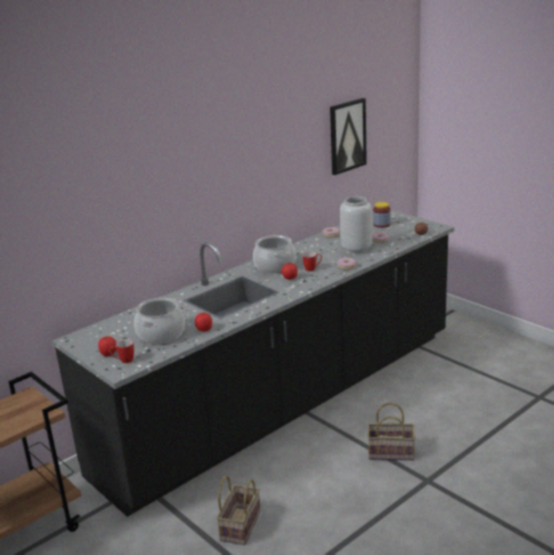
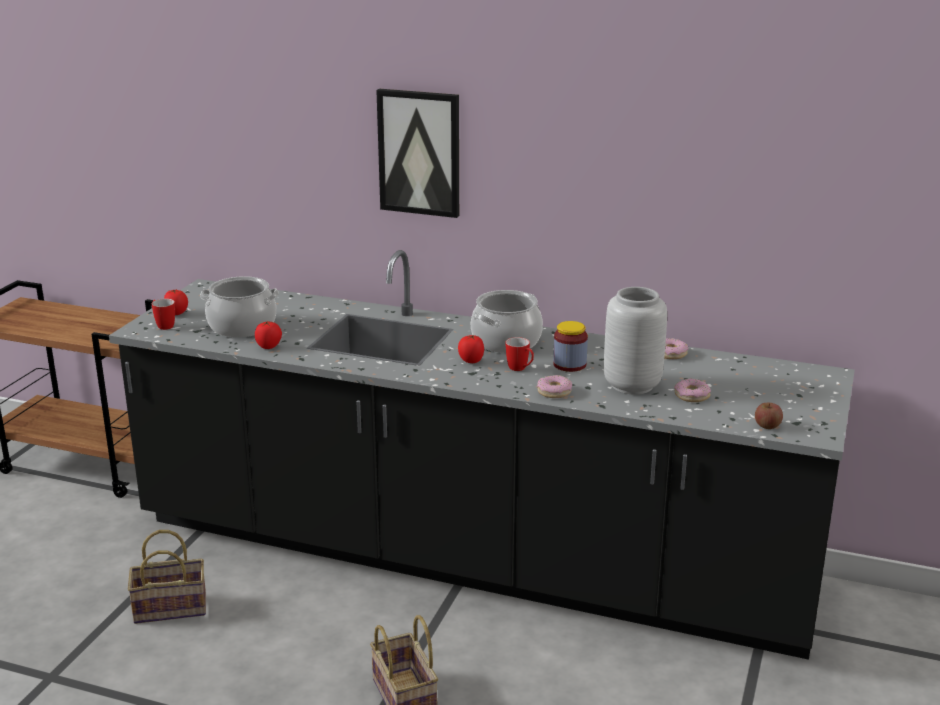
camera: 60 degrees right, 0 degrees up
(347, 136) = (779, 194): picture -> picture (419, 152)
(381, 224) = (767, 384): jar -> jar (569, 365)

